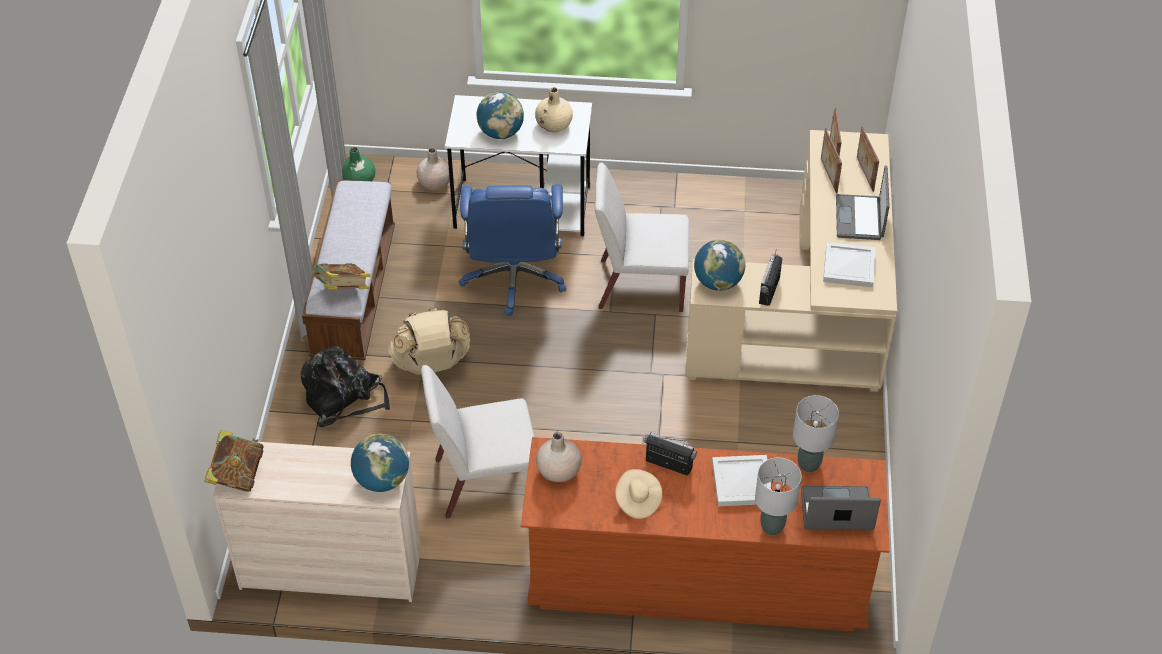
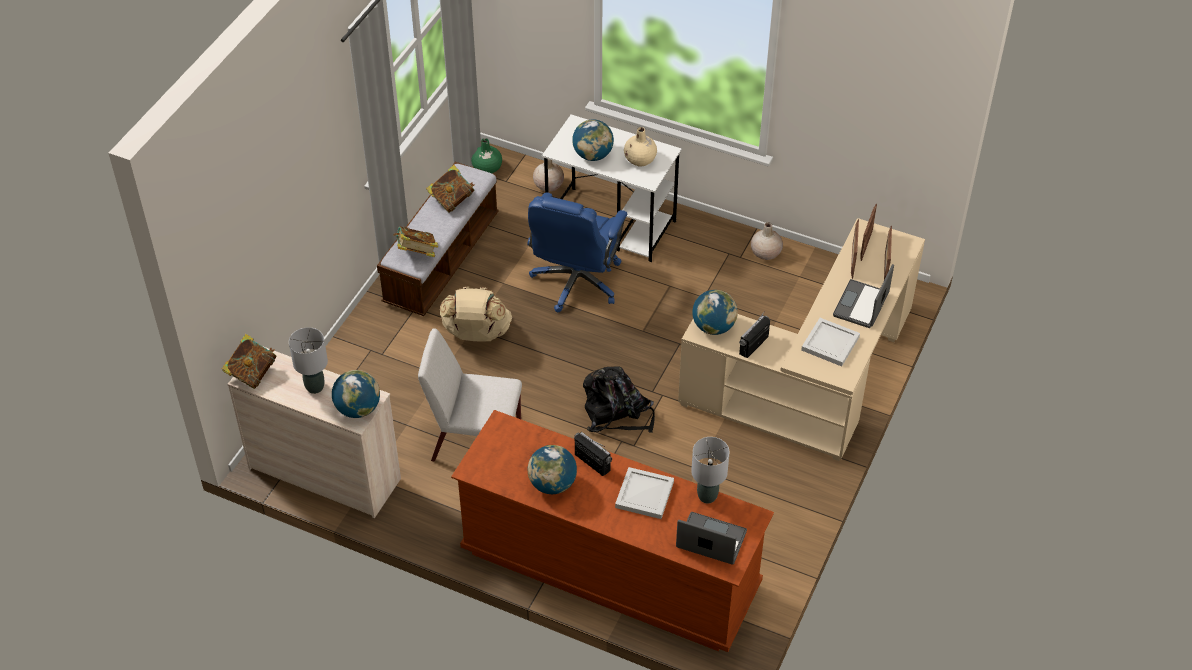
camera: 20 degrees right, 0 degrees up
(344, 399) = (395, 343): black backpack -> black backpack (616, 413)
(355, 222) = (452, 200): none -> book
(558, 470) = (501, 442): beige vase -> beige vase (765, 253)
(637, 500) = (552, 484): beige hat -> globe
(639, 286) = (678, 316): white chair -> none
(772, 526) = (651, 537): grey table lamp -> grey table lamp (315, 387)

